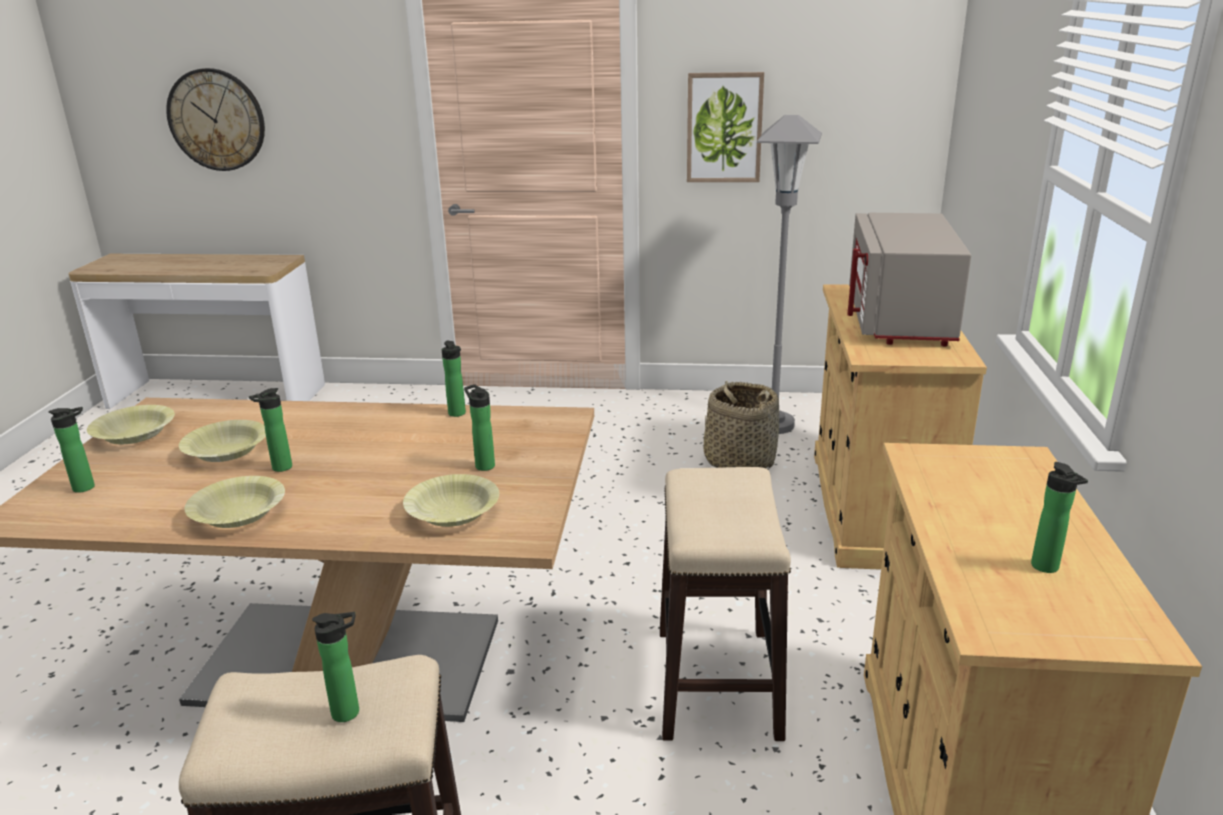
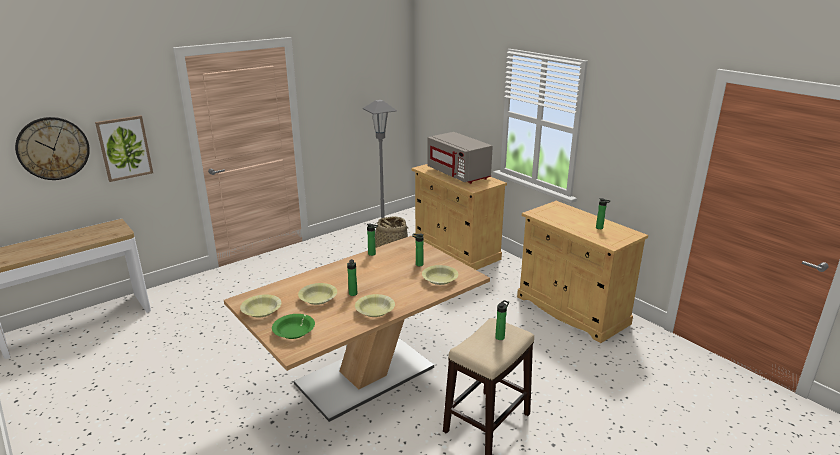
camera: 45 degrees left, 0 degrees up
(87, 487) = (294, 332): bottle -> green bowl
(717, 683) = (486, 318): stool -> none
(724, 128) = (334, 107): picture -> picture (124, 148)

